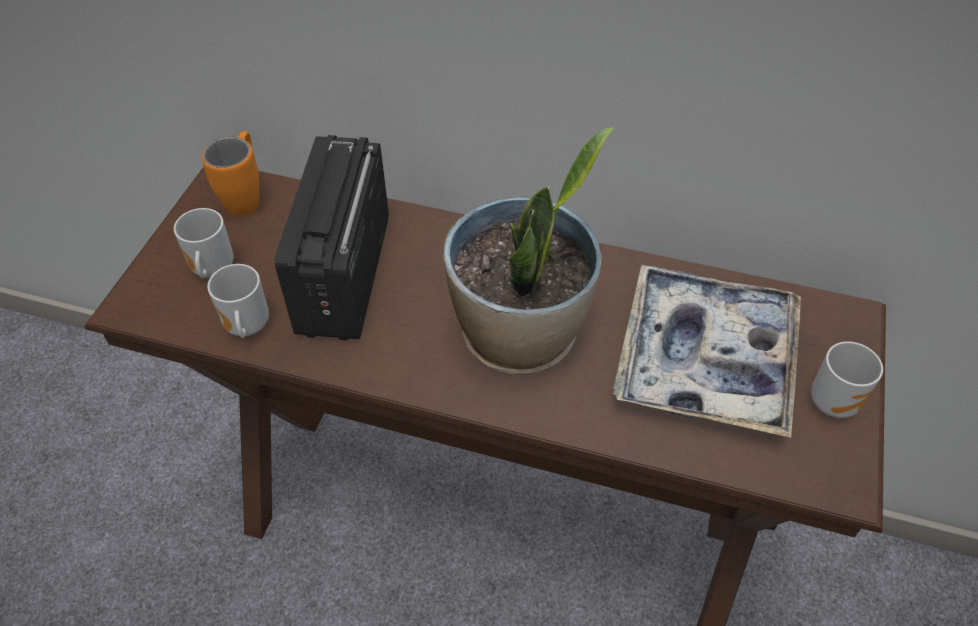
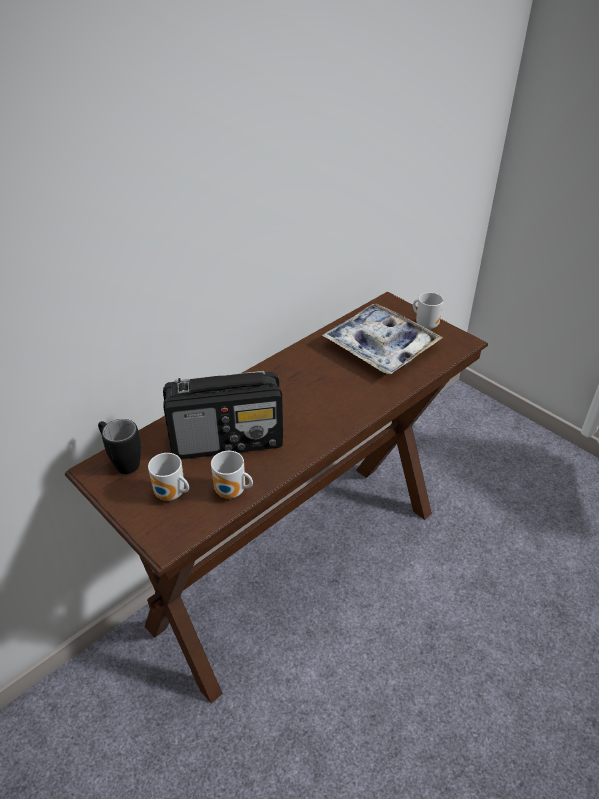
camera: 60 degrees left, 10 degrees down
(246, 197) = (122, 461): orange mug -> black mug
(344, 276) = (228, 441): radio -> radio turned 45 degrees counterclockwise
(520, 336) = (323, 394): potted plant -> none

